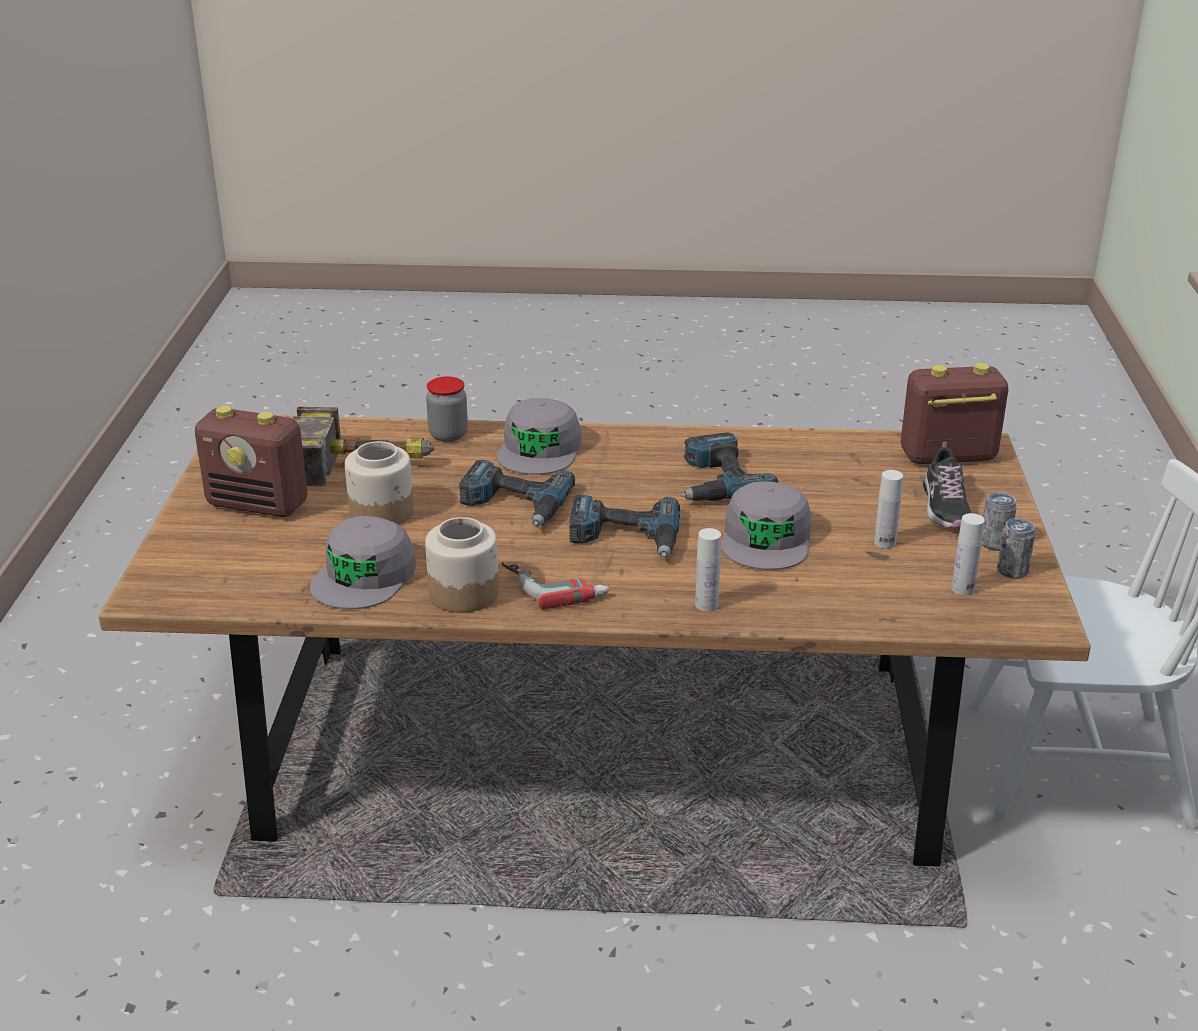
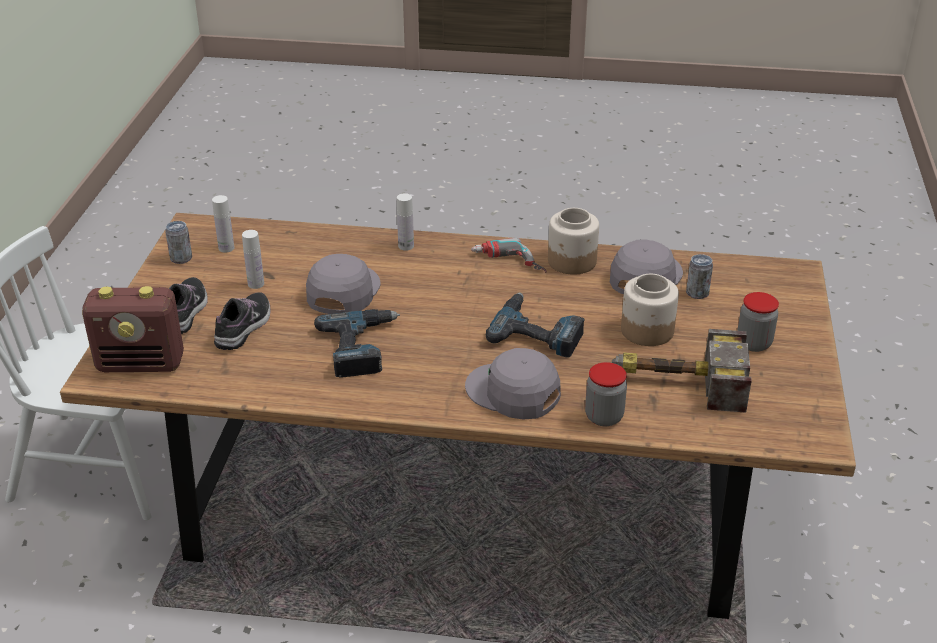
camera: 175 degrees left, 5 degrees up
(259, 504) = (754, 343): radio -> jar
(540, 450) = (513, 392): grey cap -> grey cap turned 75 degrees counterclockwise
(624, 538) = (451, 298): power drill -> none
(862, 494) = (244, 327): none -> shoe
(994, 544) = (175, 279): can -> can (697, 293)

